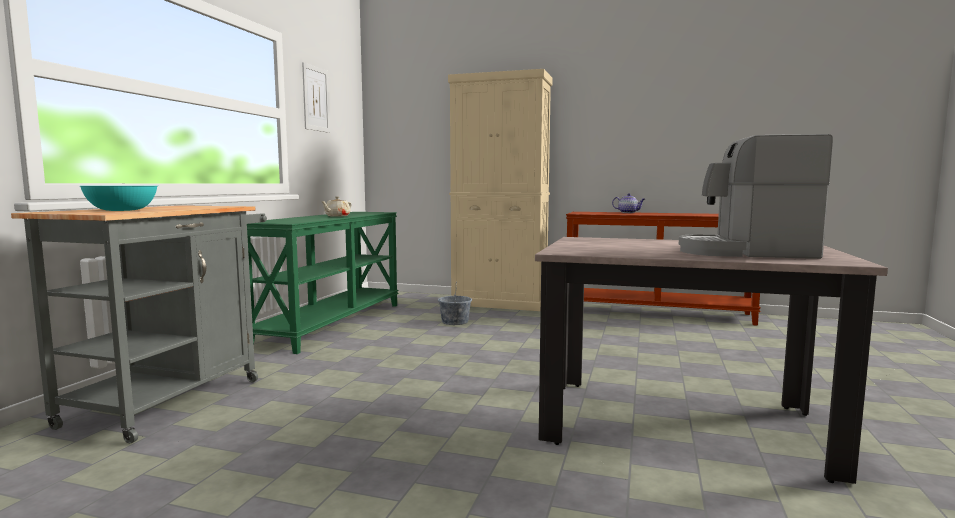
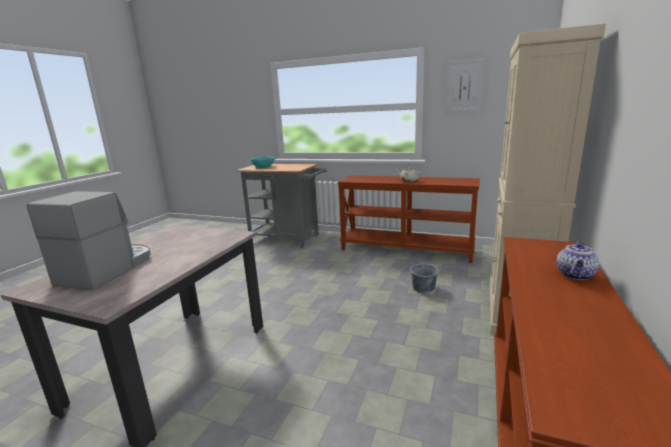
camera: 95 degrees right, 10 degrees up
(332, 323) = (406, 249): green console table -> brown console table

